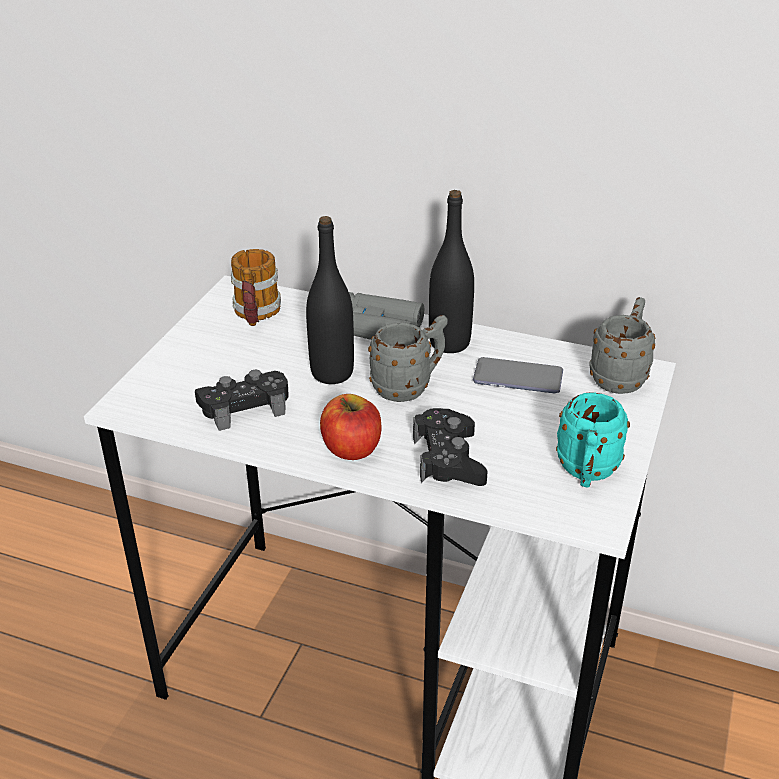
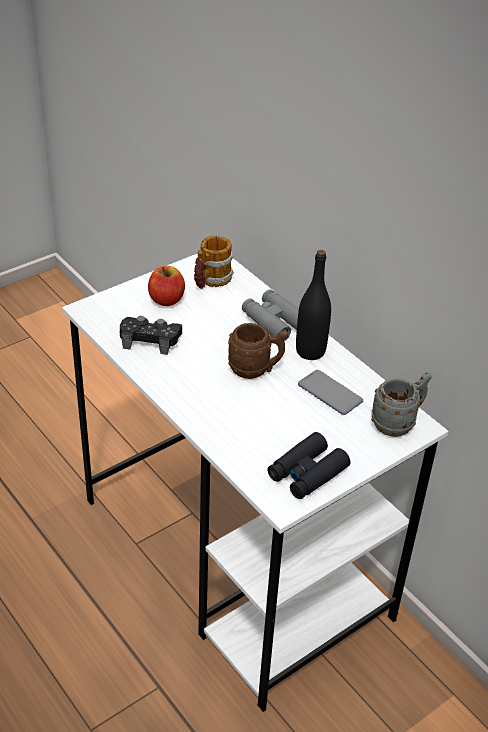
camera: 30 degrees right, 5 degrees up
(332, 373) = (219, 340): black bottle -> none
(352, 449) = (185, 393): apple -> apple (166, 299)
(409, 387) = (256, 369): grey mug -> brown mug
(448, 459) = (234, 425): black game controller -> none
(586, 473) = (307, 473): turquoise mug -> black binoculars

